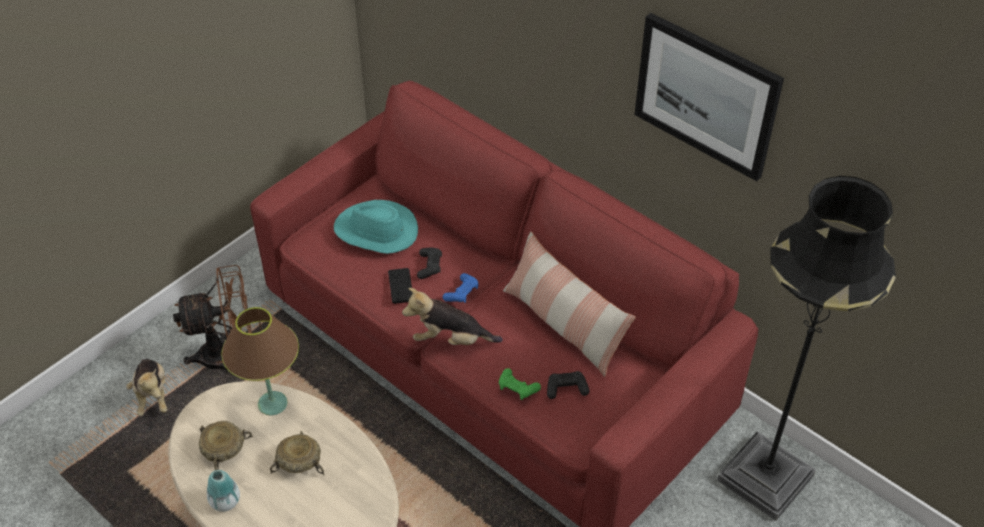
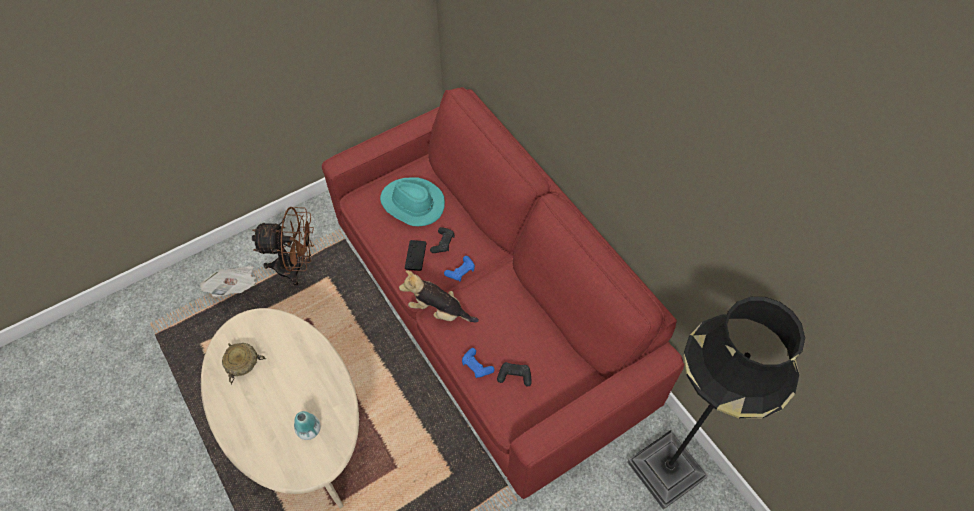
camera: 15 degrees right, 10 degrees up
(152, 395) = (235, 287): plush toy -> newspaper
(225, 501) = (230, 408): vase -> vase (309, 430)
(273, 403) = (290, 334): brown table lamp -> none
(300, 463) = (293, 389): beige bowl -> none
(517, 388) = (476, 366): green game controller -> blue game controller
(564, 324) = (531, 317): pillow -> none
(706, 95) = (673, 177): picture -> none

